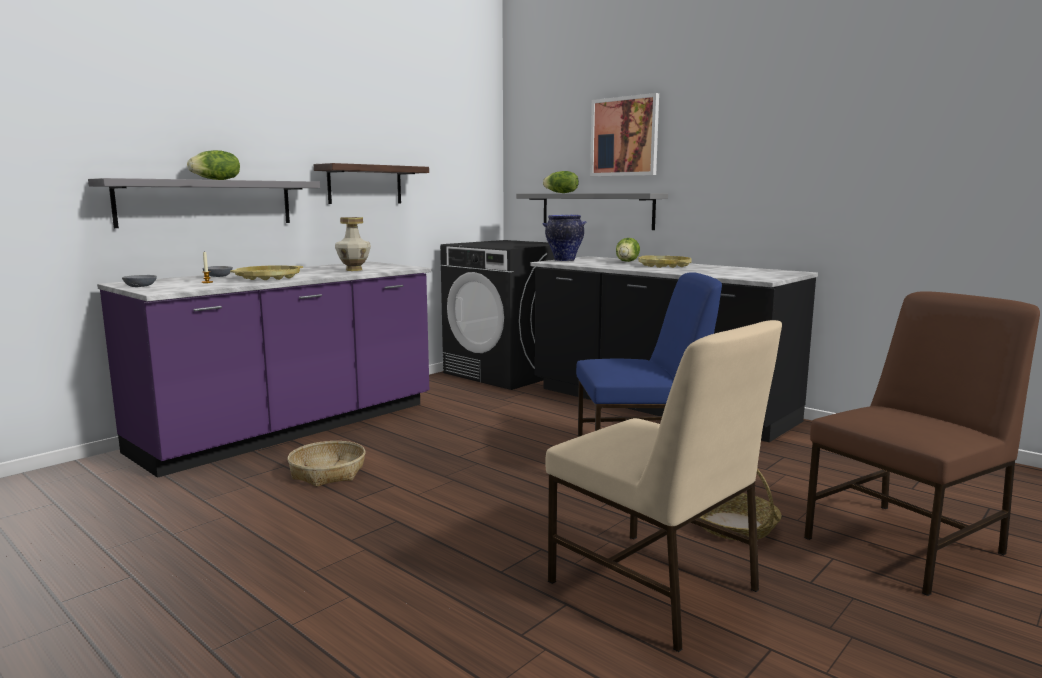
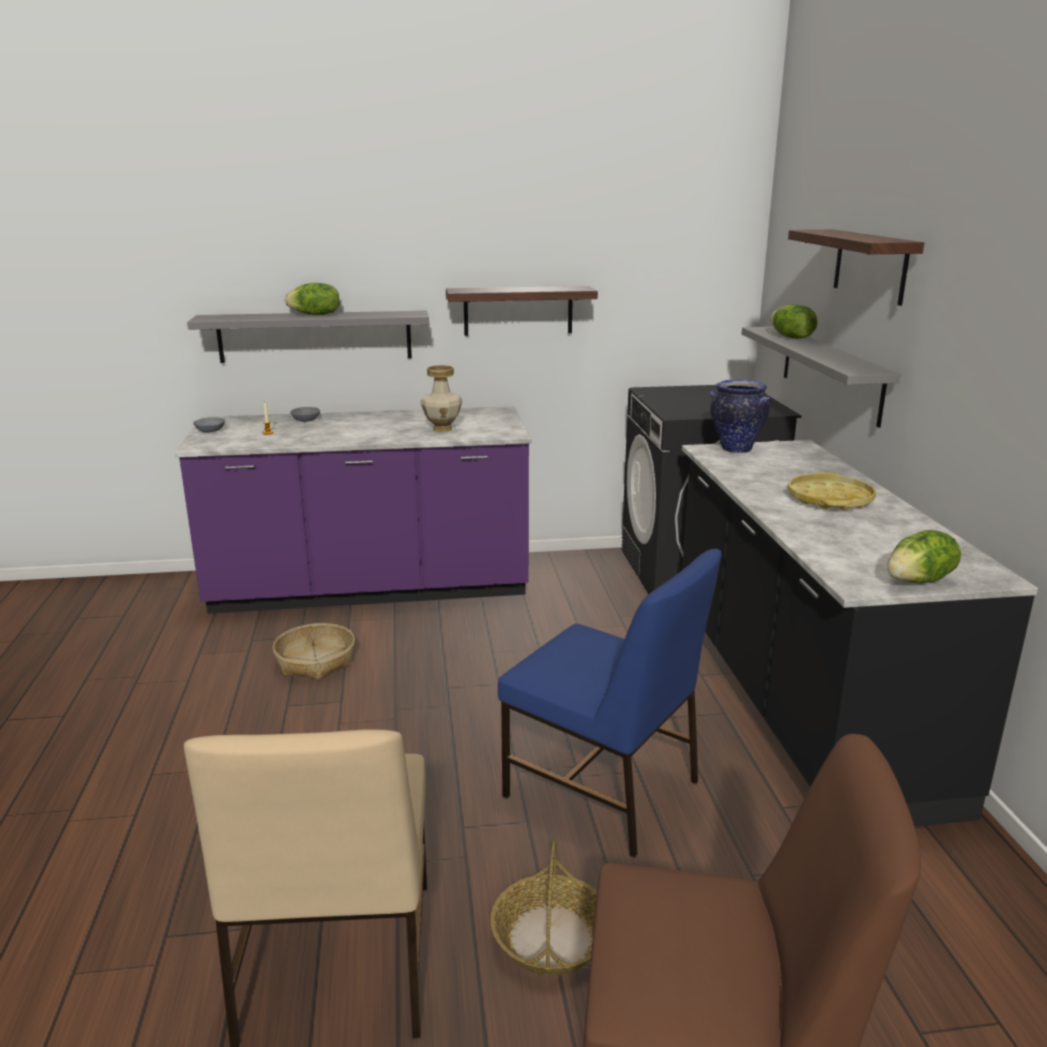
camera: 40 degrees right, 10 degrees up
(268, 278) = (331, 433): yellow tray -> none
(624, 136) = (870, 265): picture -> shelf
(627, 261) = (814, 472): lettuce -> lettuce (920, 581)

